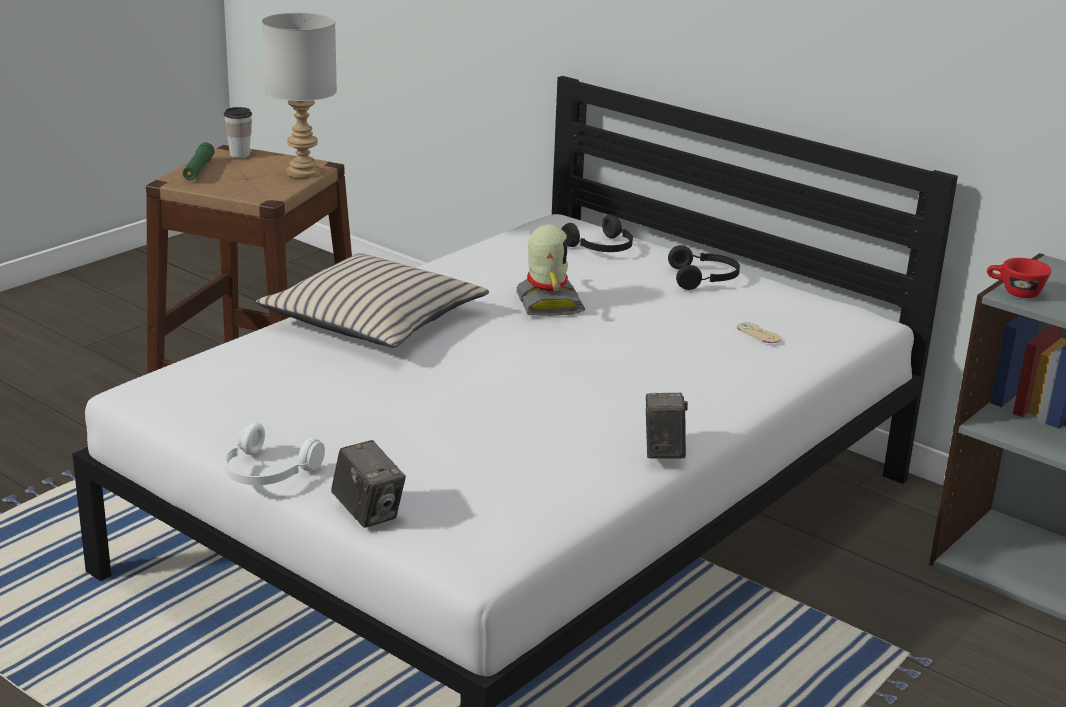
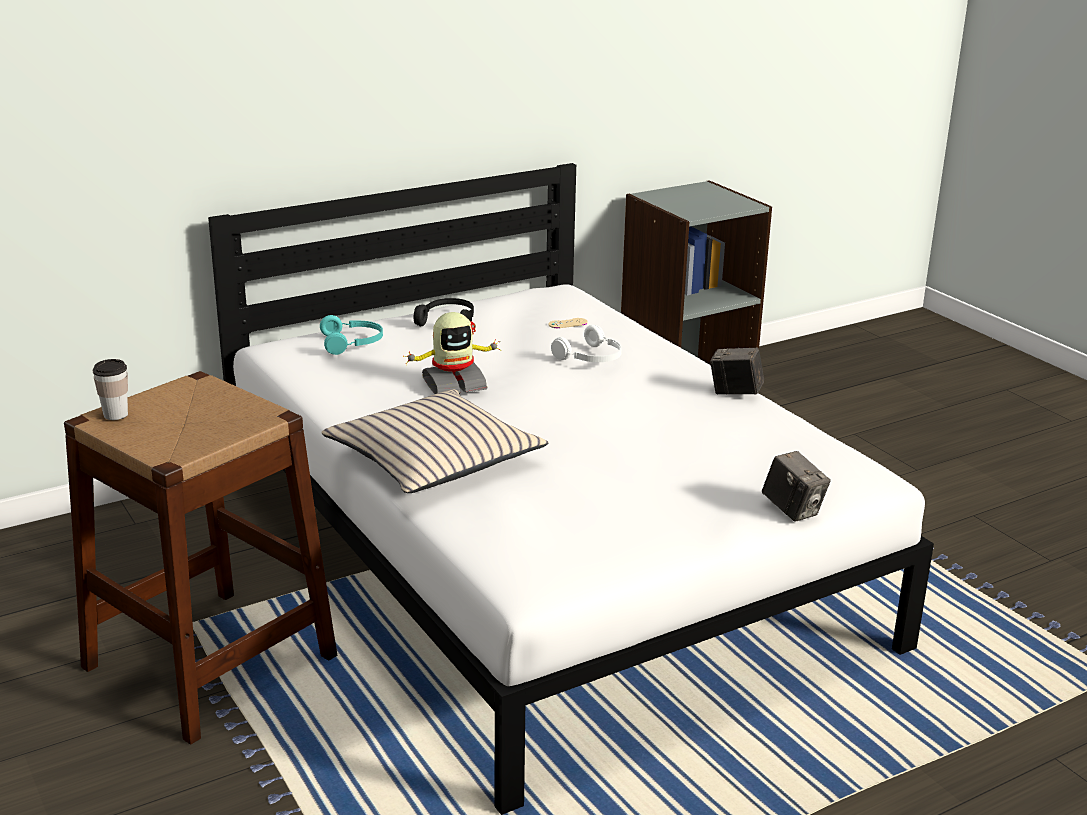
camera: 70 degrees left, 0 degrees up
(198, 169) = (145, 440): green flashlight -> none
(266, 473) = (718, 543): white headphones -> white headphones (591, 358)
(302, 173) = (213, 391): grey table lamp -> none
(368, 513) = (793, 510): camera -> camera turned 75 degrees clockwise
(547, 304) = (453, 384): toy robot -> toy robot turned 150 degrees clockwise
(602, 248) = (352, 343): black headphones -> turquoise headphones
(1014, 292) = (688, 213): red cup -> none

